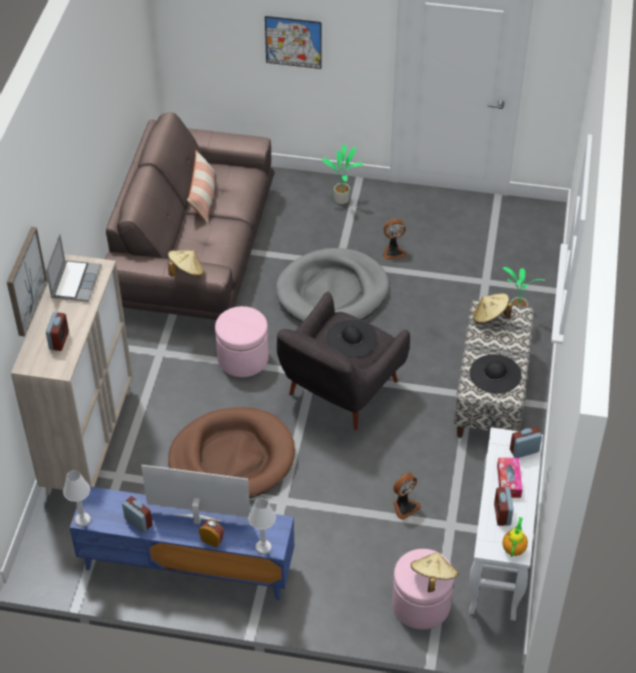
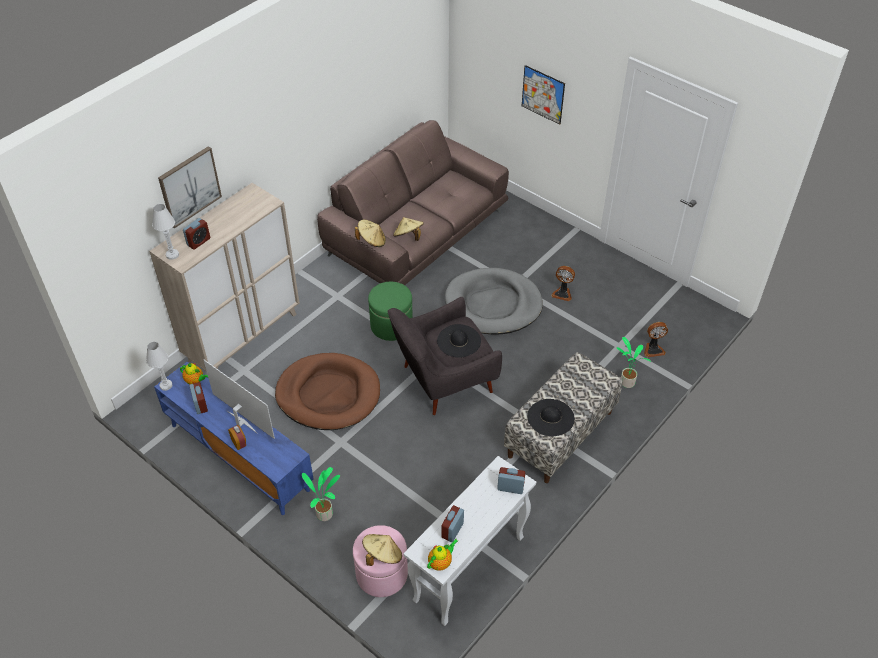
camera: 30 degrees right, 0 degrees up
(75, 281) = (244, 205): laptop -> none
(112, 501) = (195, 381): none -> teapot
(203, 198) = (431, 195): pillow -> none
(243, 358) = (391, 325): pink ottoman -> green ottoman
(263, 547) = (269, 466): white table lamp -> white table lamp (172, 255)
(342, 199) = (552, 239): potted plant -> potted plant (326, 514)
(404, 506) = (426, 491): fan -> fan (653, 349)
(490, 317) = (580, 371): beige hat -> beige hat (408, 237)
(508, 481) = (478, 506): tissue box -> none

